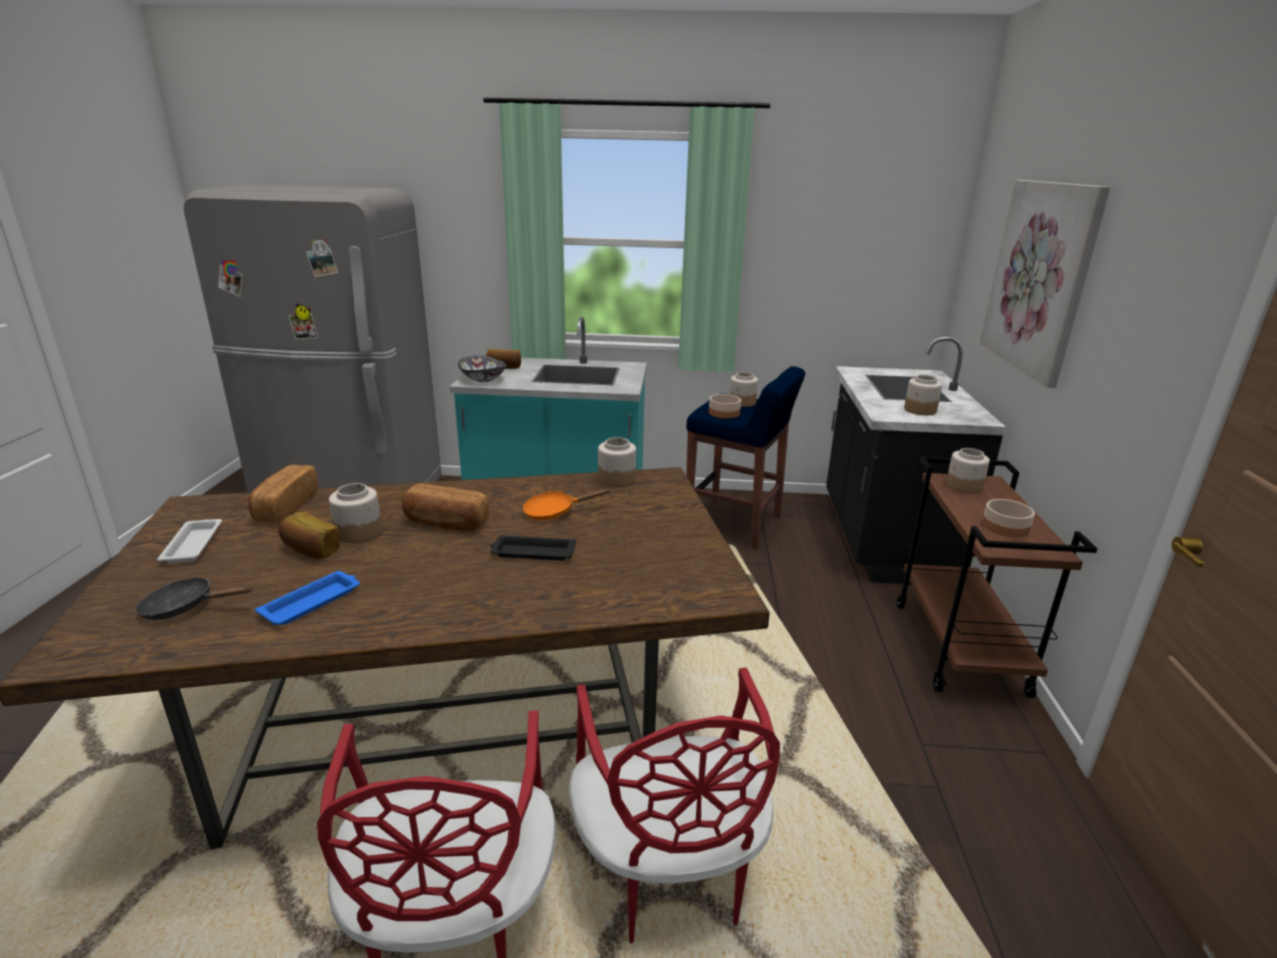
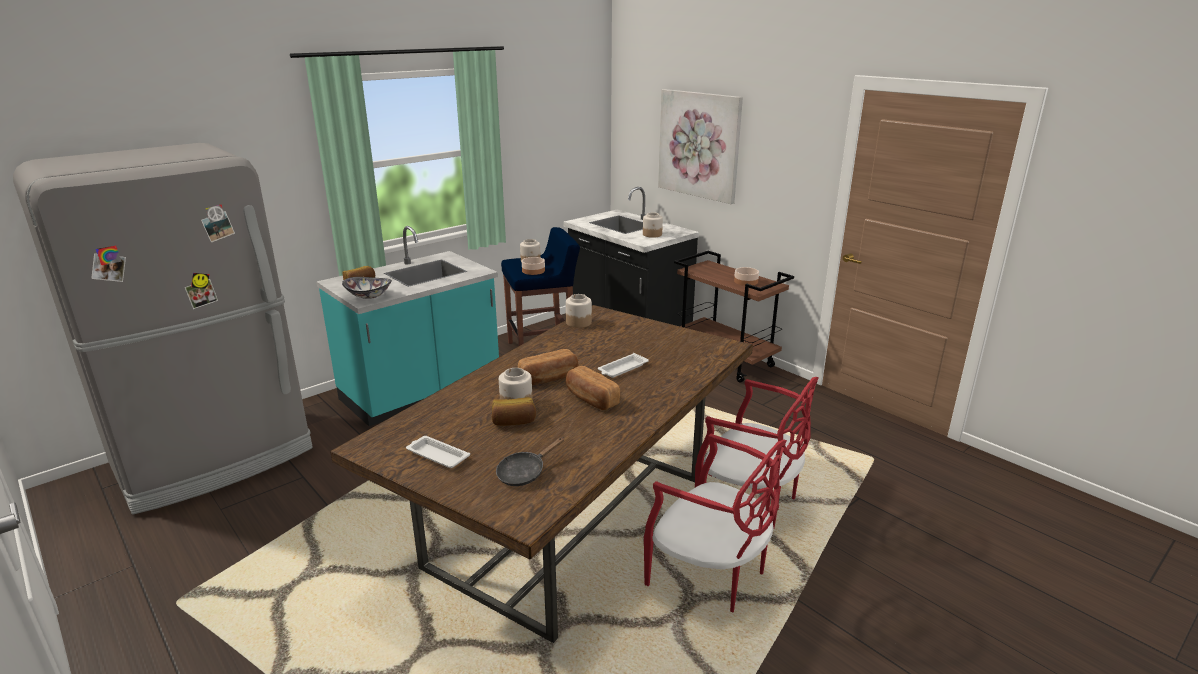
camera: 45 degrees left, 0 degrees up
(285, 507) = (434, 415): bread -> bread (591, 399)
(313, 602) = (580, 436): blue tray -> none
(532, 552) = (622, 369): black tray -> white tray
(555, 512) = (588, 349): orange frying pan -> none
(963, 486) = (703, 270): jar -> none

